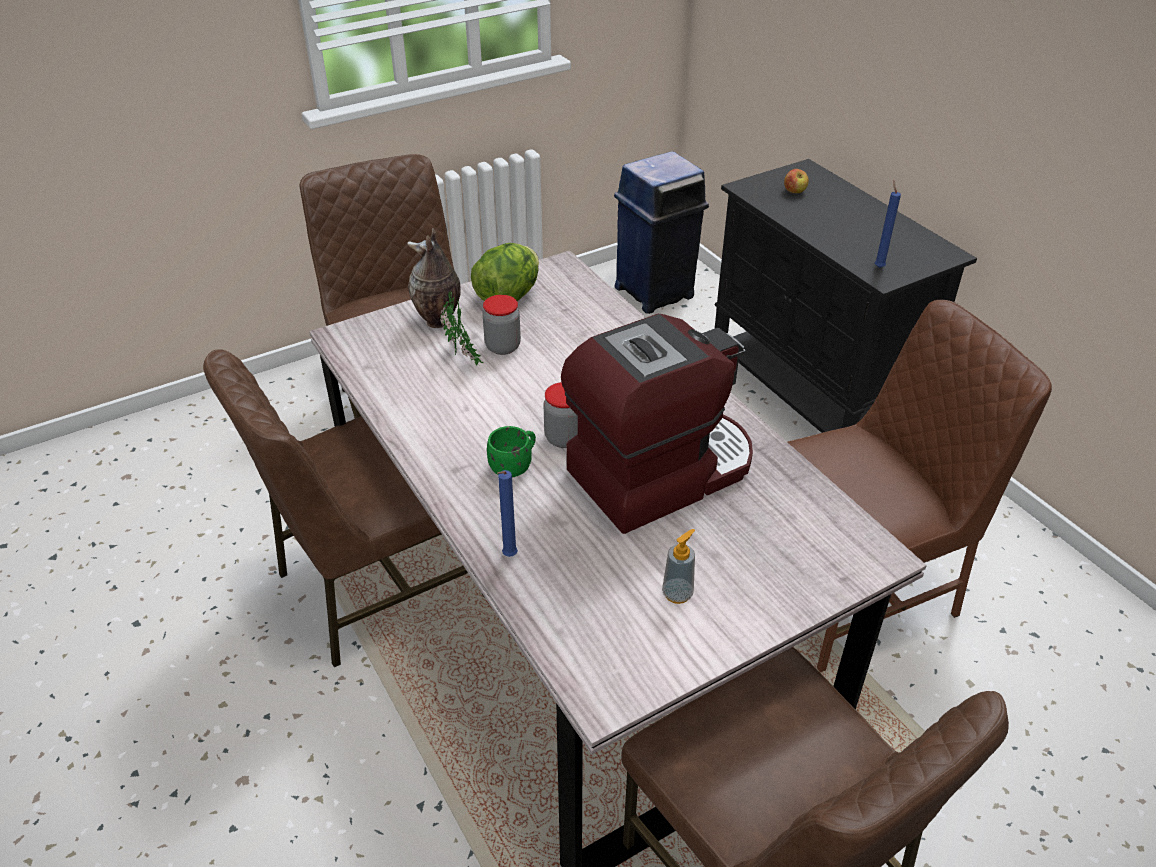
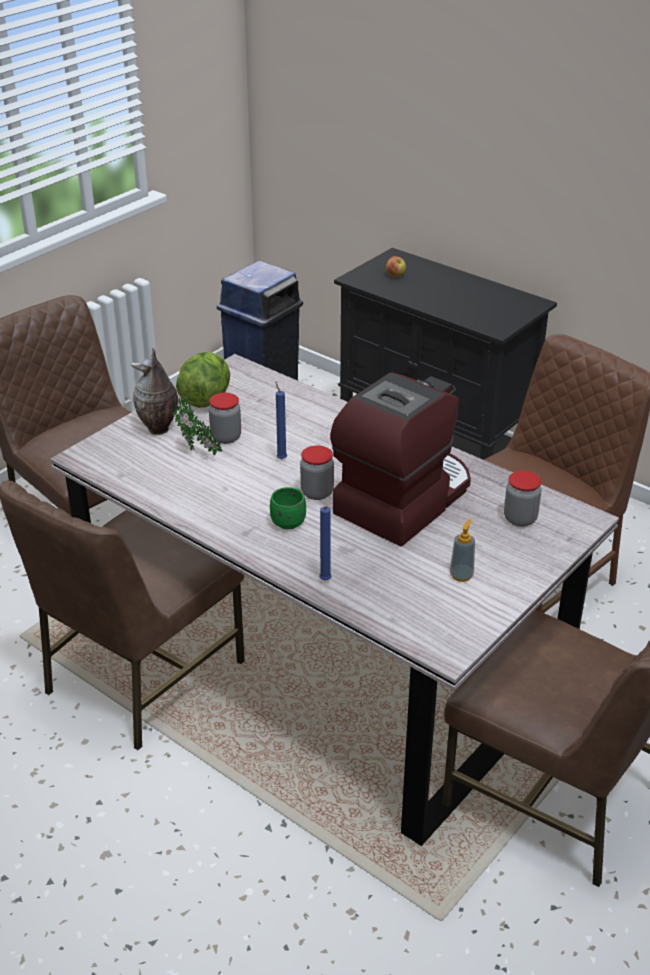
camera: 20 degrees left, 5 degrees down
(792, 534) = (520, 519): none -> jar
(878, 266) = (489, 321): blue candle -> blue candle (281, 458)

